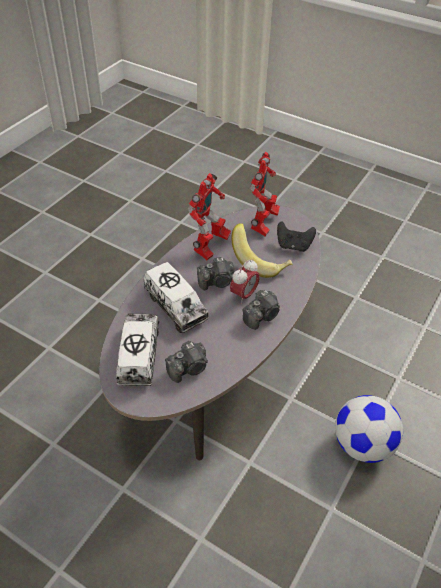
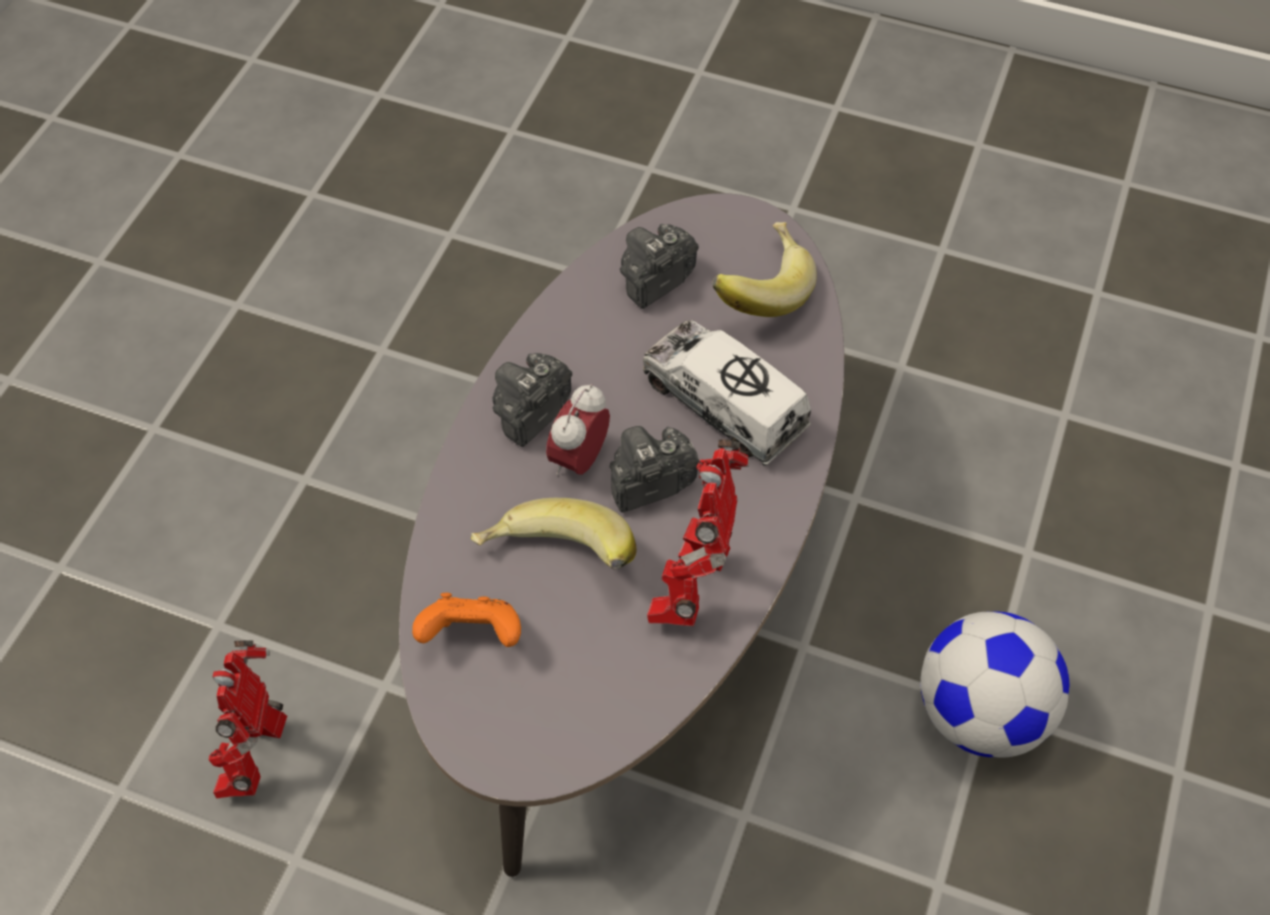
camera: 170 degrees right, 10 degrees up
(139, 355) = (758, 289): toy truck -> banana
(263, 224) = (566, 701): toy robot -> toy robot (259, 755)
(293, 246) = (472, 635): black game controller -> orange game controller
(362, 445) = (317, 463): football -> football (979, 712)

